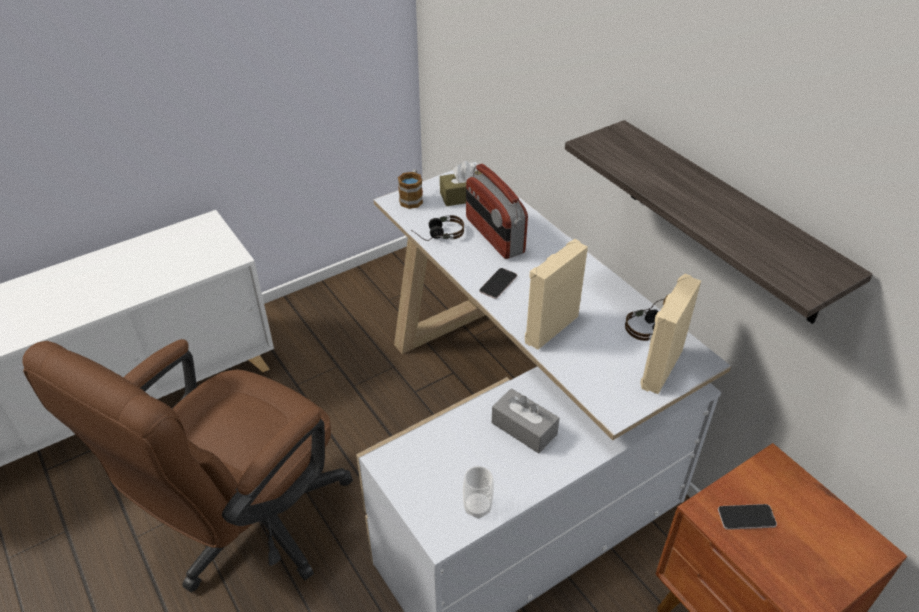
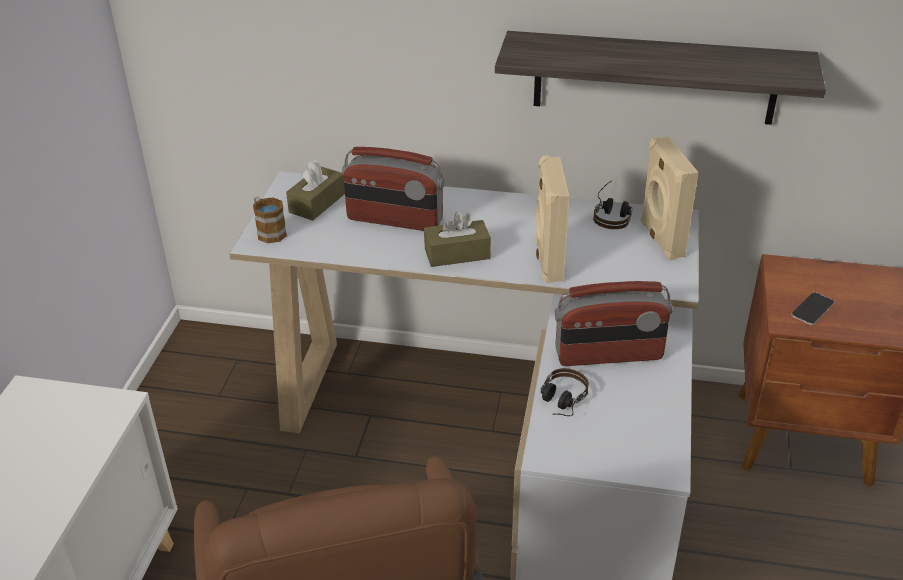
camera: 45 degrees left, 5 degrees down
(437, 235) = (343, 247): headphones -> headphones (560, 403)
(477, 507) = (659, 431): cup -> none
(498, 284) = (457, 254): phone -> brown tissue box
(524, 428) = (609, 355): grey tissue box -> radio

